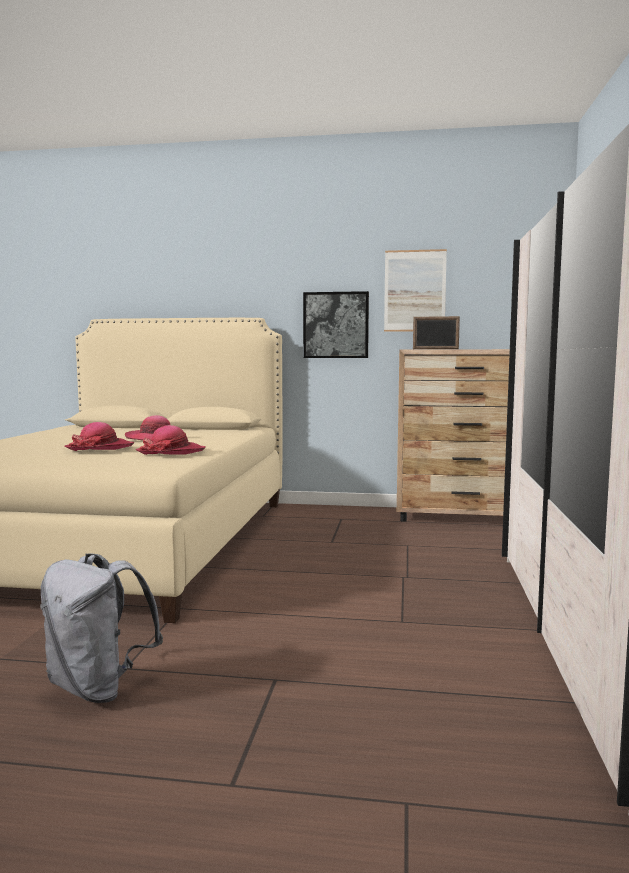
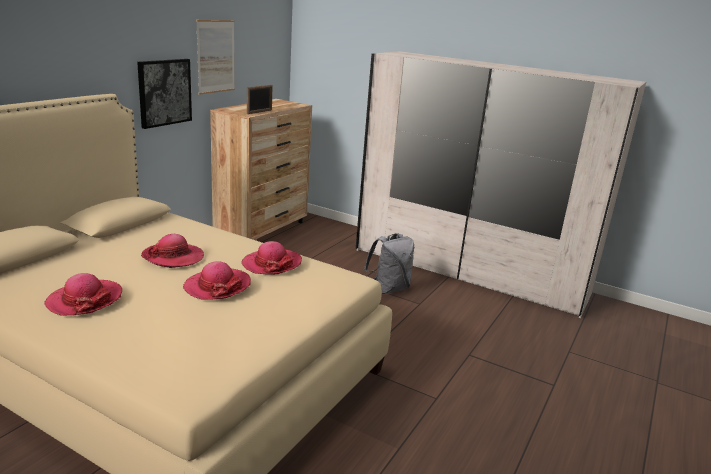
camera: 70 degrees left, 15 degrees up
(54, 437) = (85, 300): none -> hat
(98, 687) = (457, 410): grey backpack -> grey backpack (389, 289)

